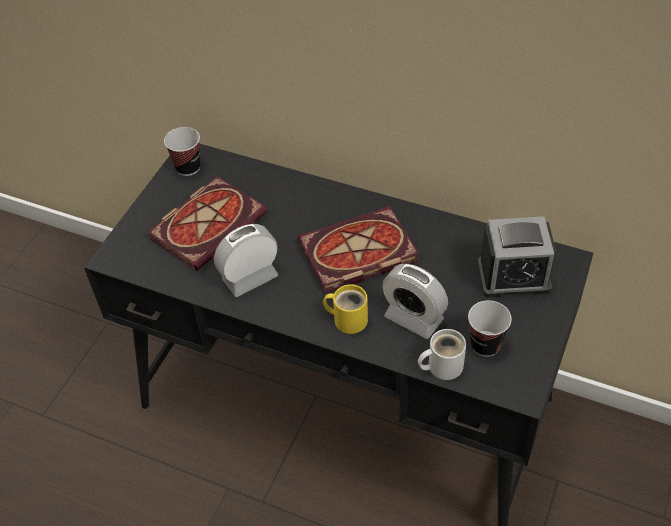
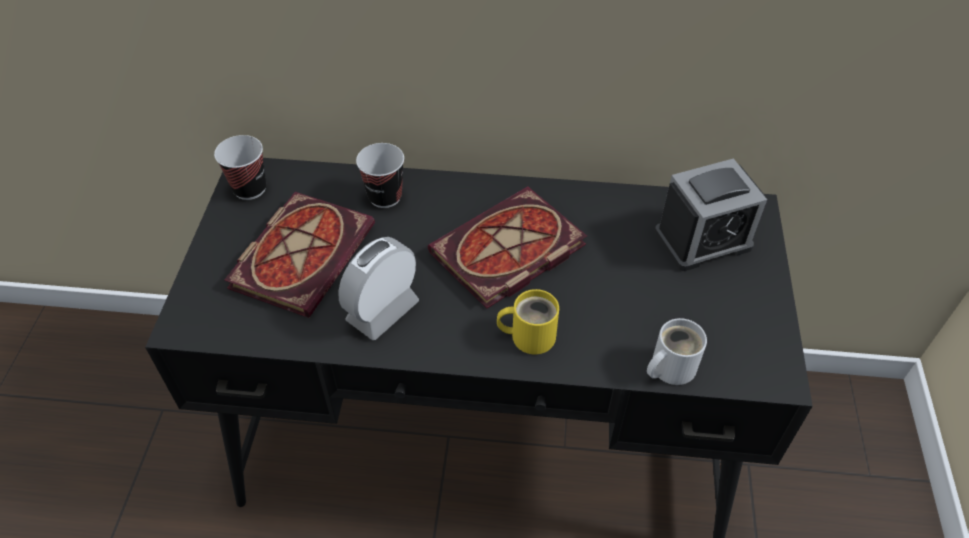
camera: 20 degrees left, 0 degrees up
(413, 318) = (609, 316): alarm clock -> none
(485, 344) = (708, 329): cup -> cup (385, 196)

